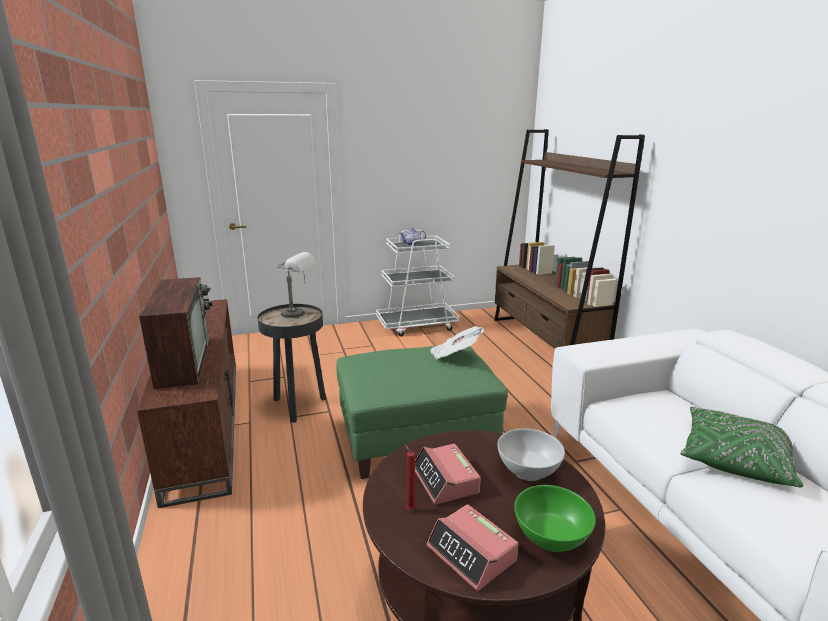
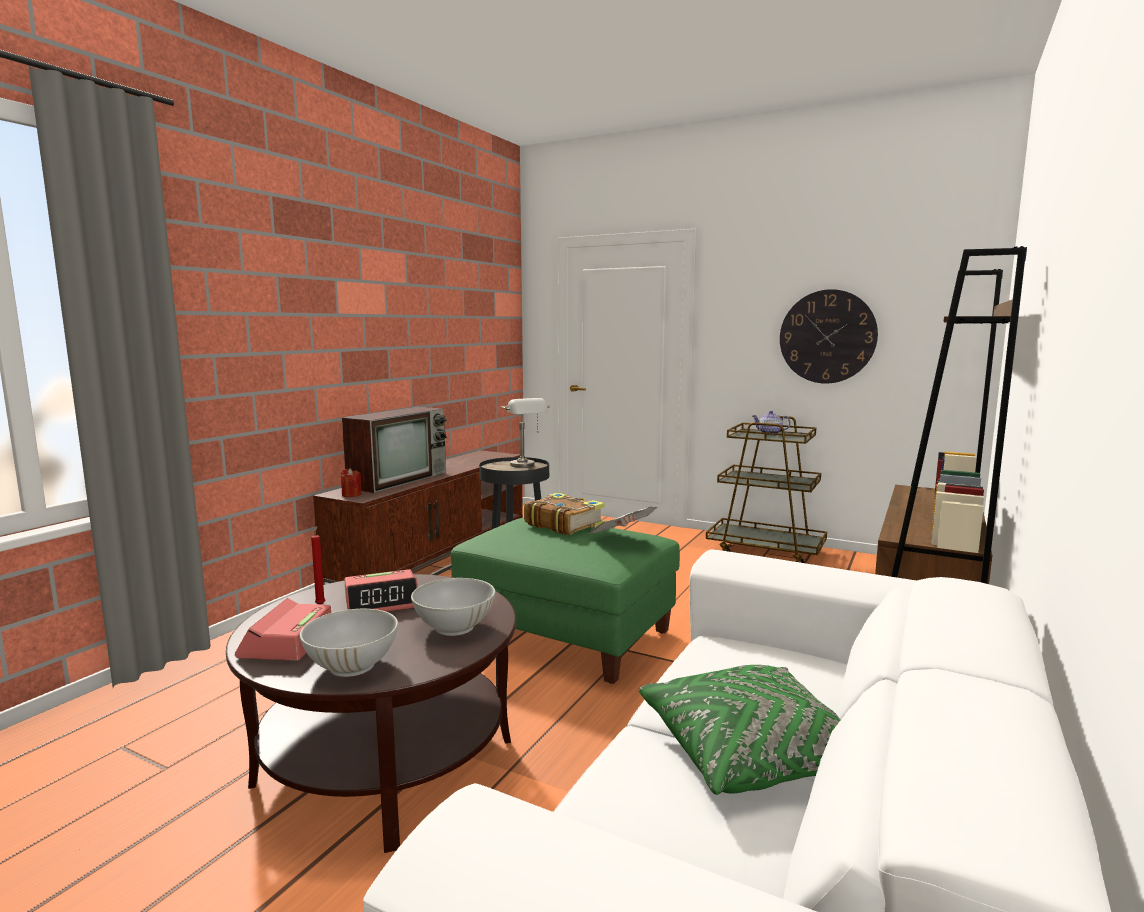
camera: 45 degrees right, 10 degrees down
(181, 394) = (351, 495): none -> red candle
(397, 357) = (563, 524): none -> book
(417, 325) = (766, 550): white cart -> brown cart
(437, 171) = (827, 336): none -> wall clock
(445, 481) = (382, 603): alarm clock -> alarm clock turned 135 degrees counterclockwise
(550, 538) = (352, 666): green bowl -> white bowl

